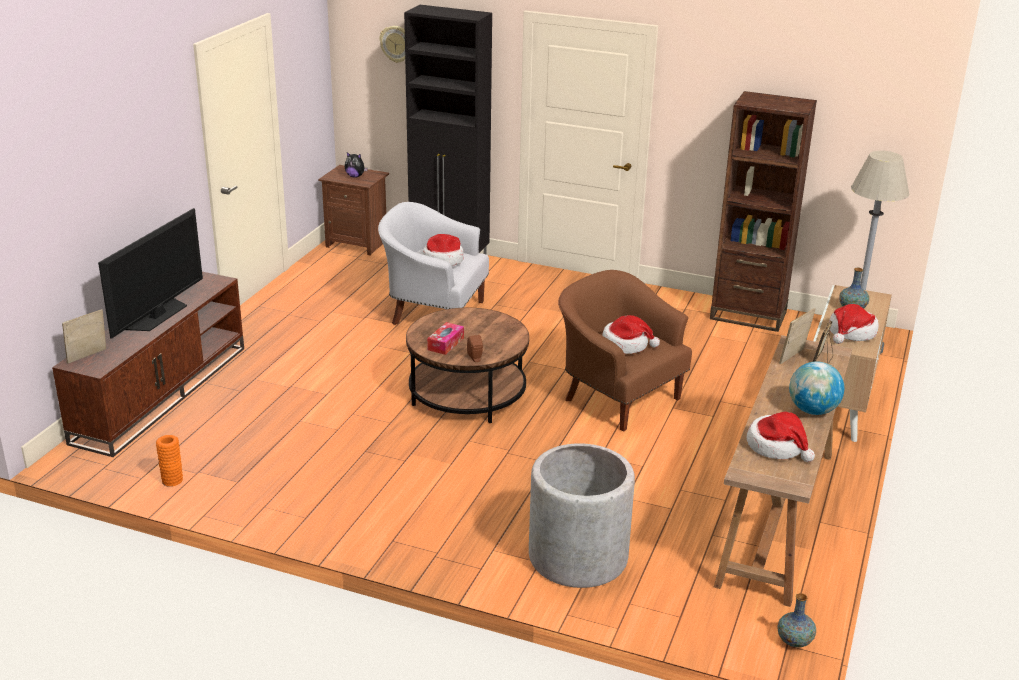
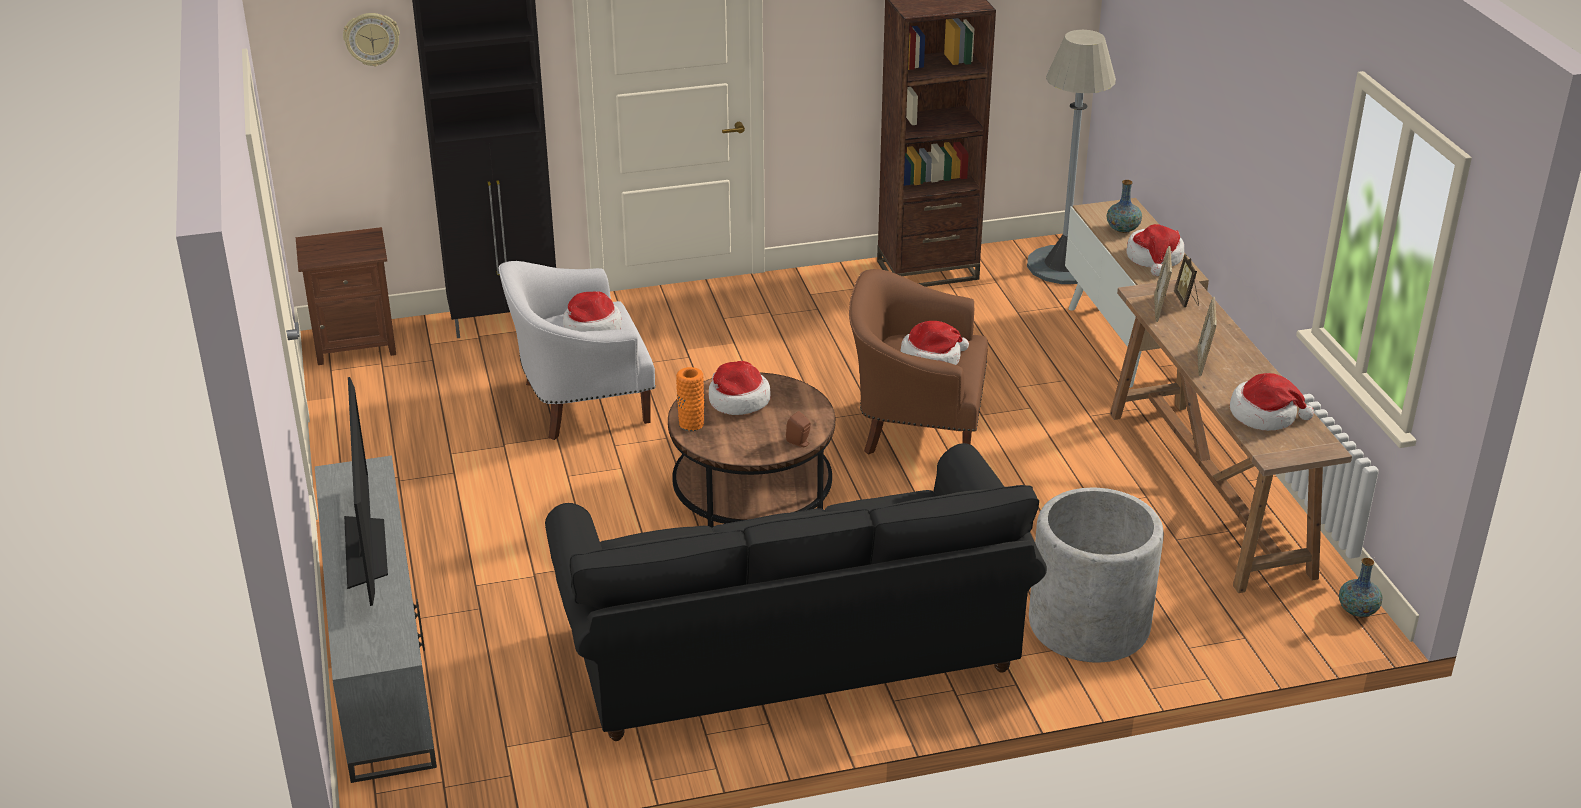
camera: 35 degrees left, 5 degrees up
(88, 357) = (360, 644): picture frame -> picture frame (1203, 362)
(161, 392) = (378, 657): brown tv stand -> grey tv stand
(172, 480) = (554, 758): orange vase -> orange vase (691, 423)
(355, 176) = (345, 248): plush toy -> none
(371, 485) = (790, 650): none -> black sofa
(445, 344) = (742, 438): tissue box -> none
(472, 324) = (737, 400): none -> hat
(812, 410) = (1246, 362): globe -> none

